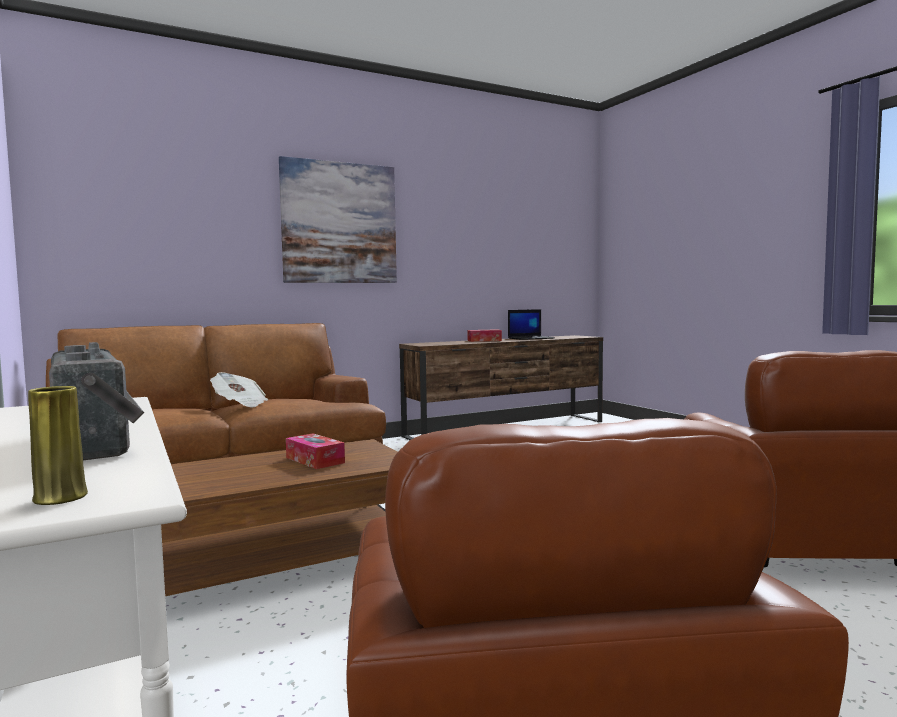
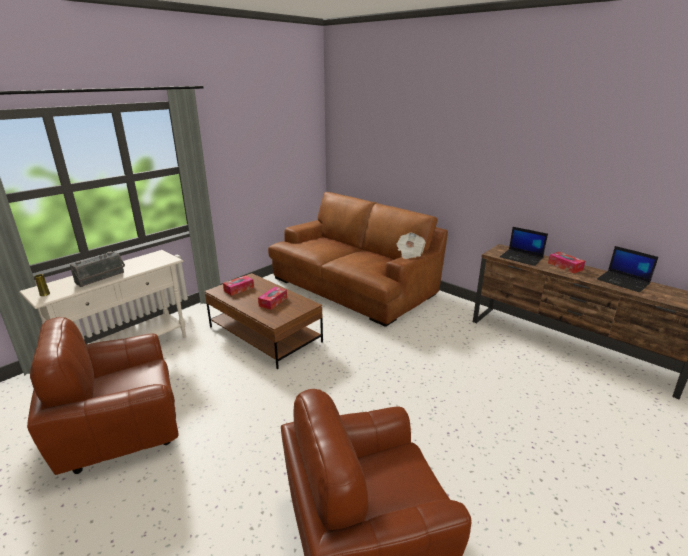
camera: 70 degrees right, 20 degrees up
(203, 479) = (239, 289): none -> tissue box
(240, 404) = (345, 255): newspaper -> newspaper (409, 253)
(339, 223) = (470, 145): picture -> none
(448, 343) = (522, 257): none -> laptop

